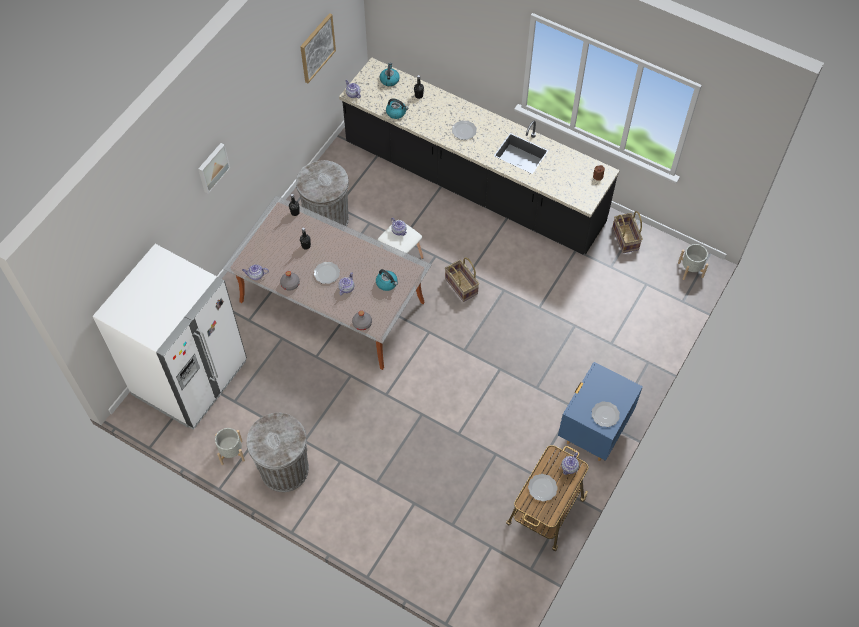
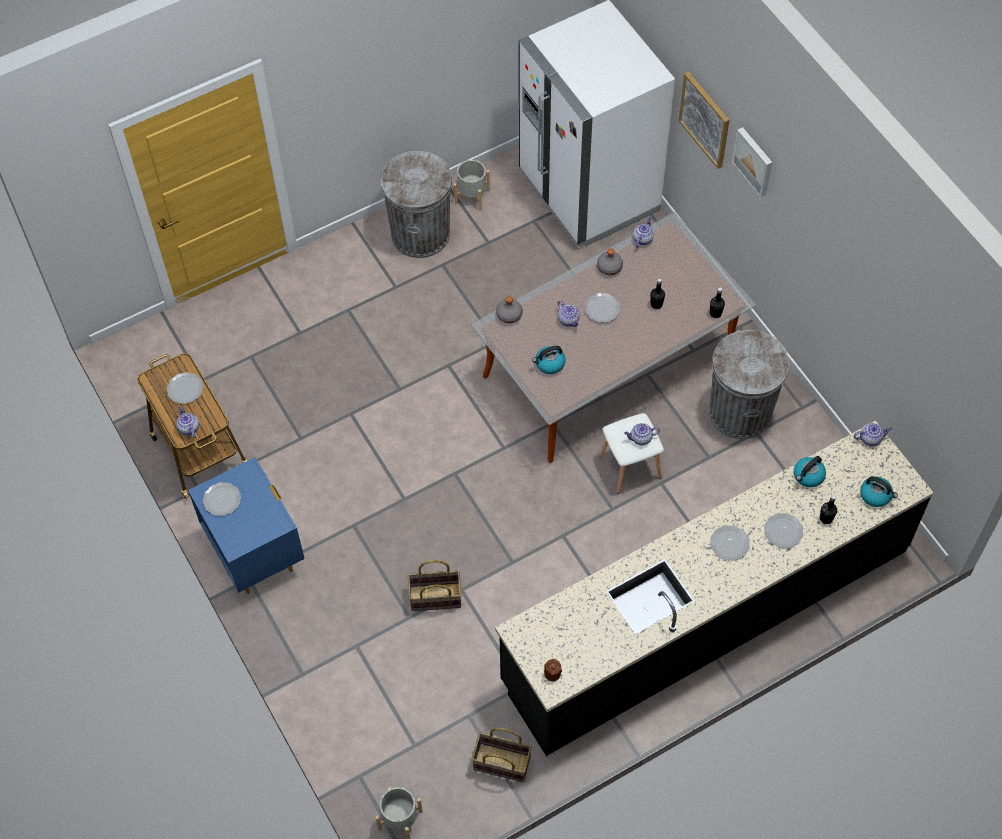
camera: 120 degrees right, 0 degrees up
(317, 48) = (909, 347): picture -> picture (705, 119)
(440, 111) = (782, 531): none -> plate
(462, 286) = (548, 516): basket -> basket (435, 598)

